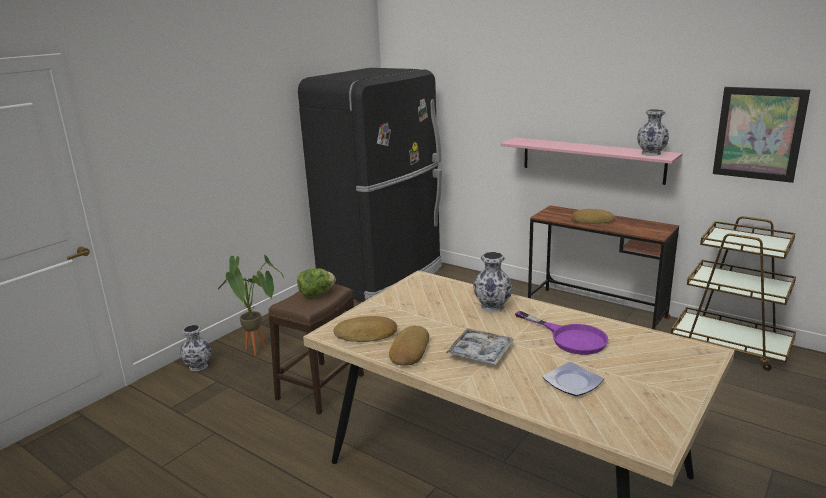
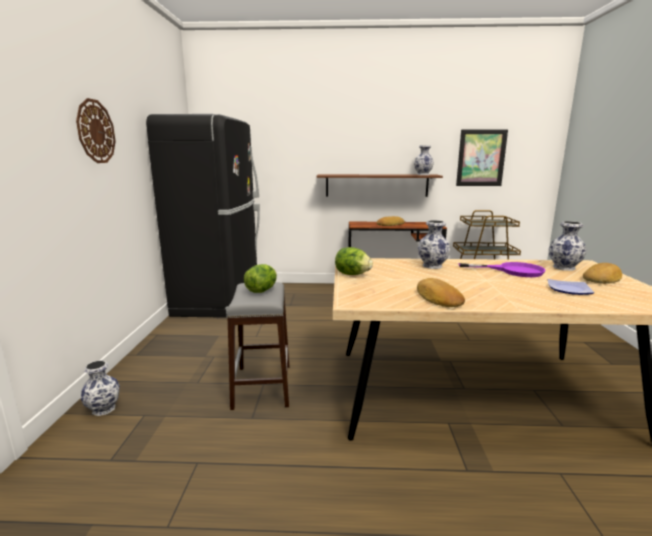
camera: 35 degrees left, 5 degrees down
(227, 115) = (96, 131): none -> wall clock
(259, 351) = (164, 376): potted plant -> none
(320, 387) = (262, 386): brown stool -> grey stool
(366, 335) = (384, 297): bread -> bread (602, 279)
(390, 298) = (352, 274): none -> lettuce
(480, 352) = (484, 288): tray -> none
(591, 160) = (376, 185): pink shelf -> brown shelf
(652, 351) = (563, 268): none -> vase

